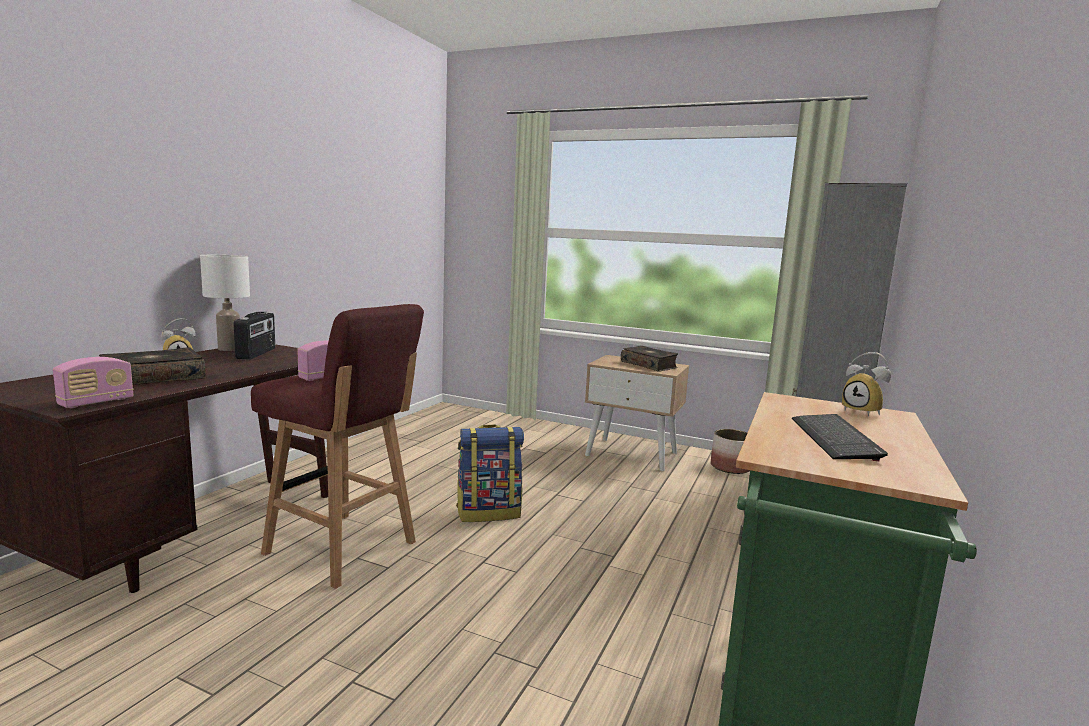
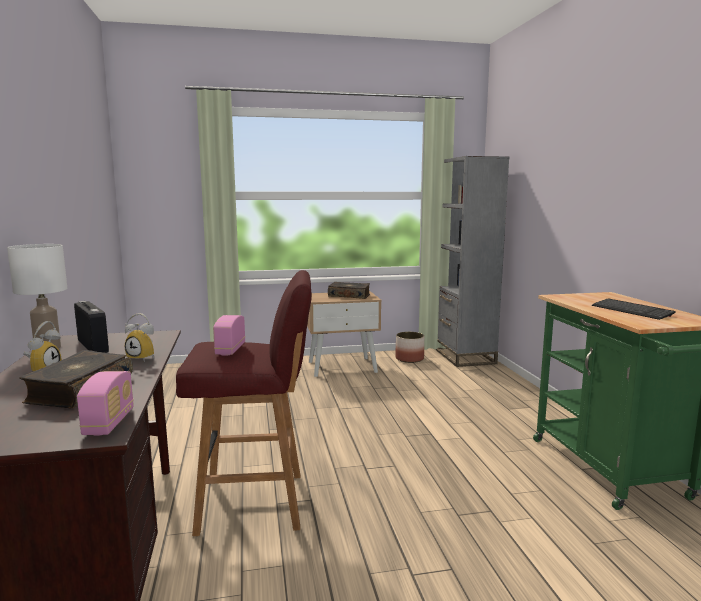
camera: 35 degrees left, 0 degrees up
(489, 512) = (315, 436): backpack -> none
(864, 412) = (599, 295): alarm clock -> alarm clock (144, 357)

